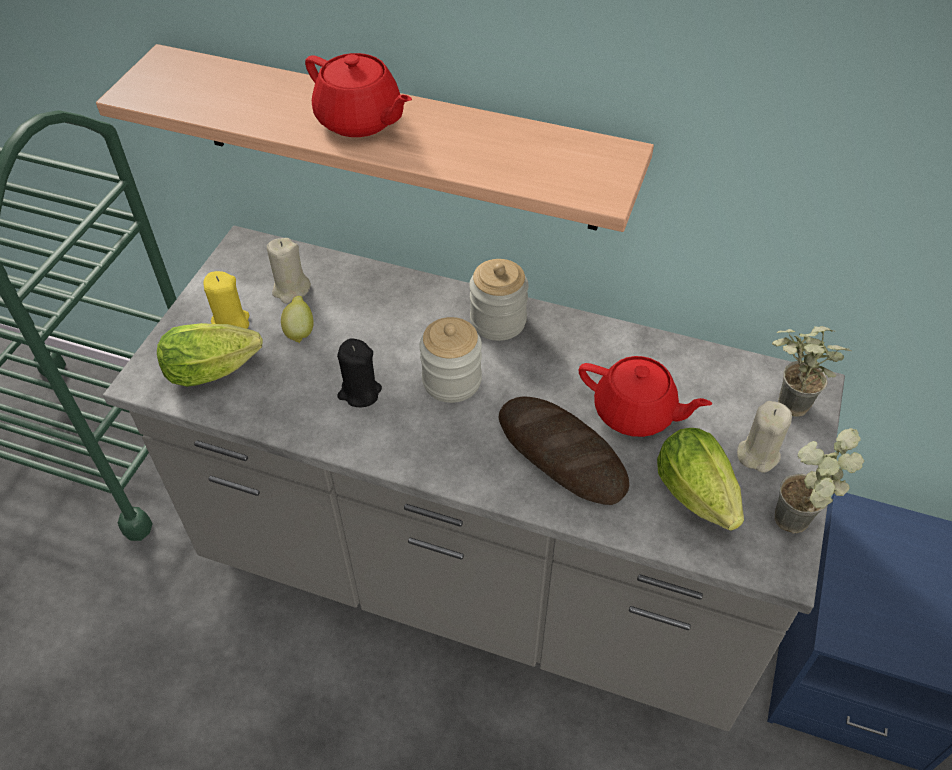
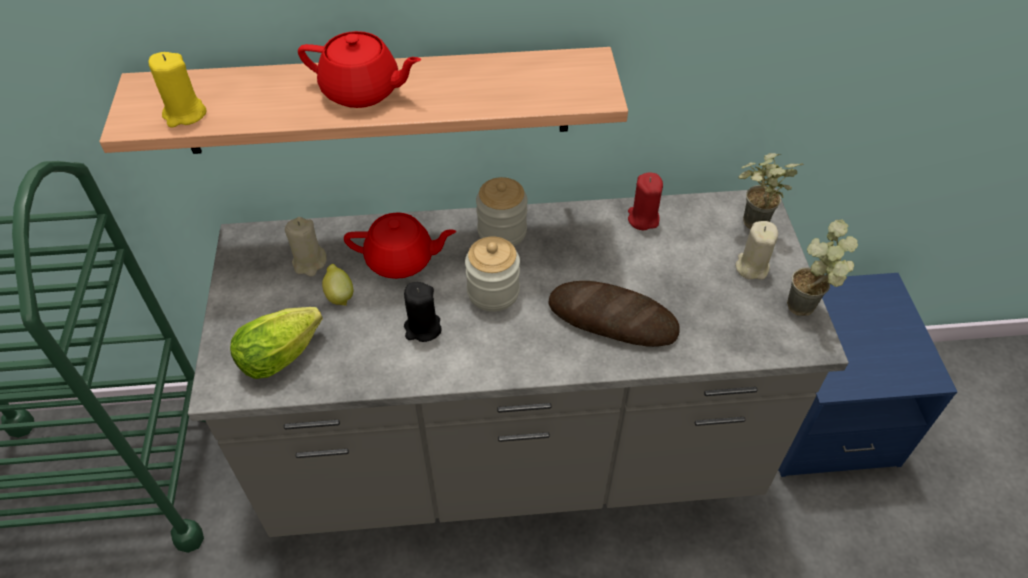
camera: 25 degrees left, 0 degrees up
(230, 324) = (272, 310): yellow candle -> yellow candle (184, 114)
(636, 413) = (649, 267): red teapot -> red teapot (401, 260)
(661, 357) = (643, 218): none -> red candle
(699, 499) = (730, 315): lettuce -> none

